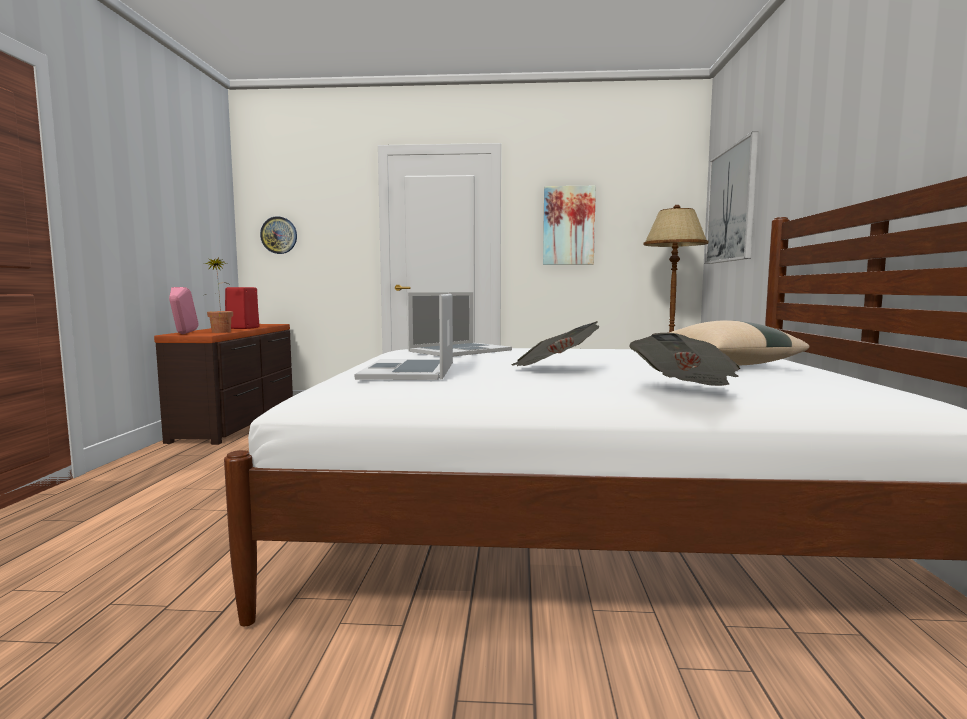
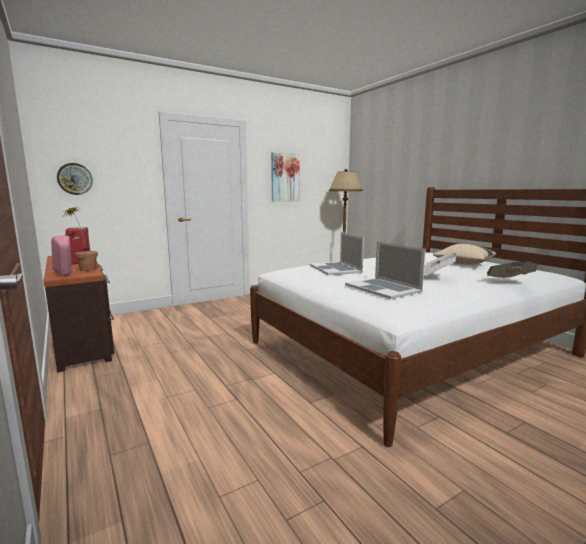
camera: 35 degrees left, 5 degrees up
(459, 350) = (335, 269): laptop -> laptop turned 150 degrees clockwise
(731, 205) = (376, 171): picture -> none

